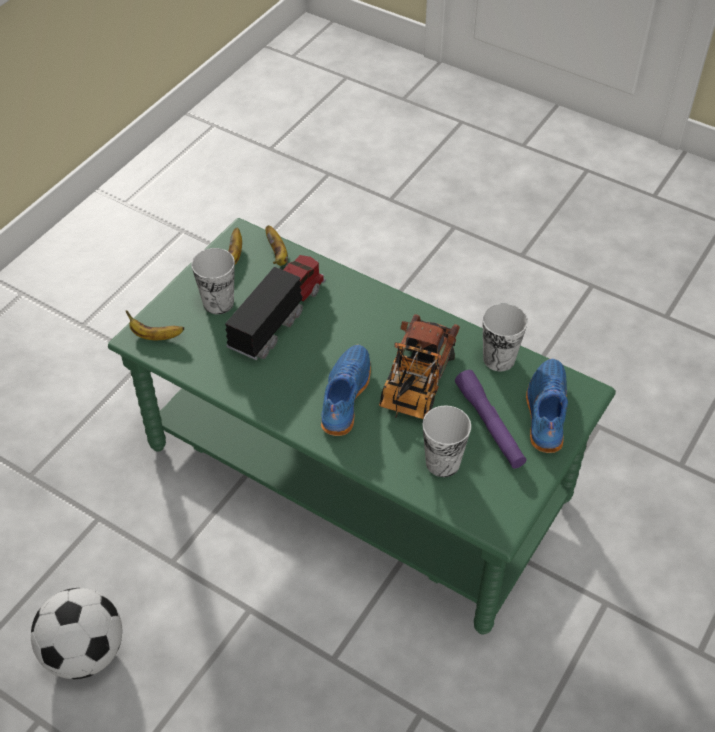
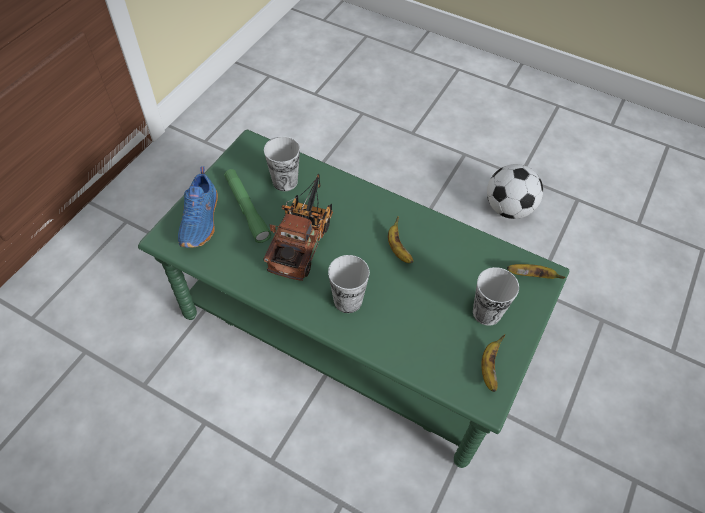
camera: 175 degrees right, 5 degrees up
(277, 254) = (443, 375): banana -> banana (398, 249)
(279, 316) = (427, 300): toy truck -> none
(343, 396) = (361, 228): blue shoe -> none
(489, 425) = (246, 209): purple flashlight -> green flashlight
(499, 359) = (230, 265): cup -> cup (348, 300)

